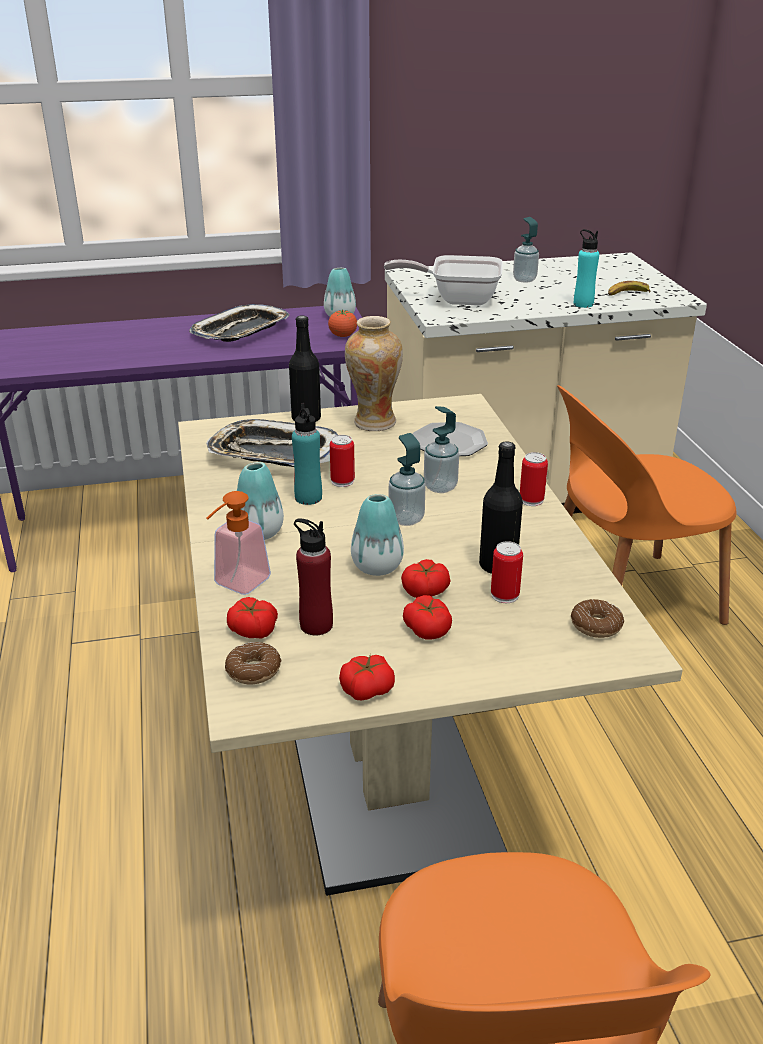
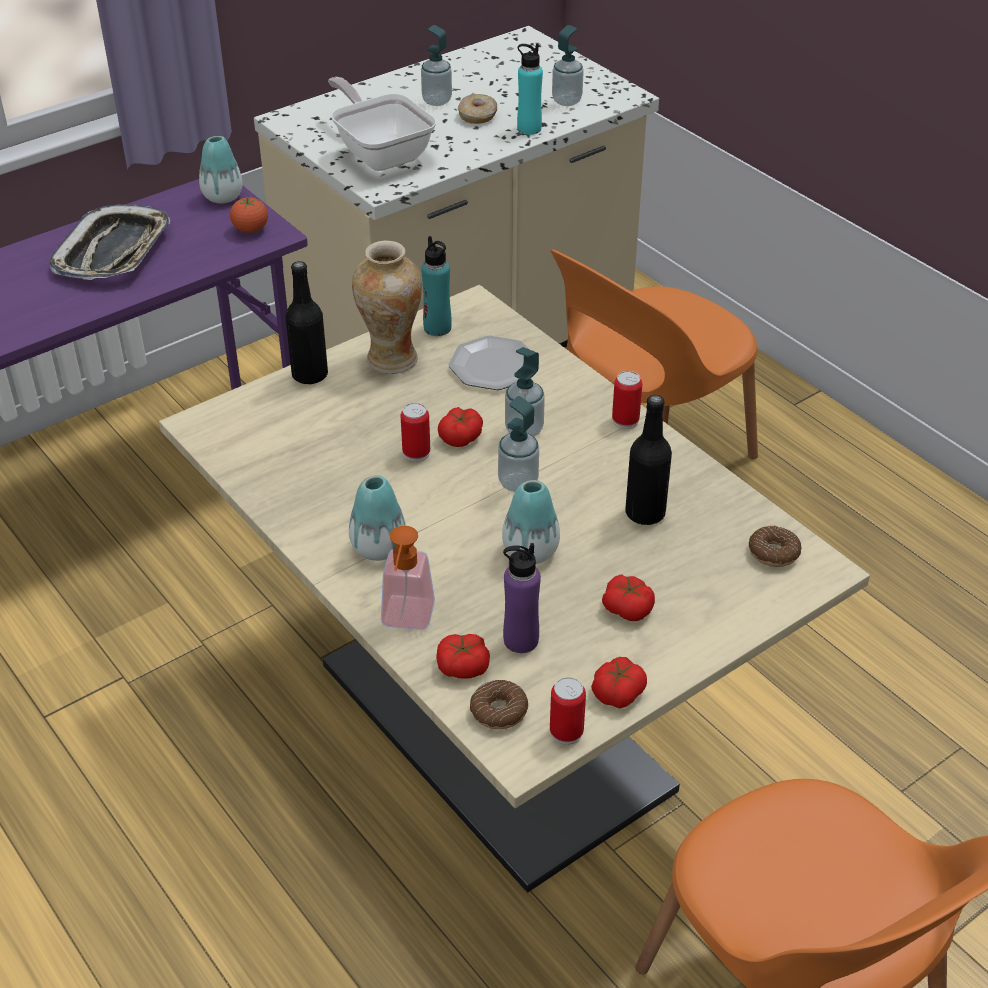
camera: 25 degrees left, 10 degrees up
(273, 453) = (311, 436): tray -> none
(308, 498) = (396, 486): turquoise bottle -> turquoise bottle (437, 328)
(316, 625) = (520, 640): red bottle -> purple bottle
(425, 590) = (596, 564): tomato -> tomato (461, 437)
(457, 299) = (380, 153): frying pan -> frying pan turned 75 degrees clockwise
(504, 595) = (673, 545): can -> can (566, 732)
(548, 292) = (478, 116): none -> donut
(627, 294) = (566, 101): banana -> soap dispenser

